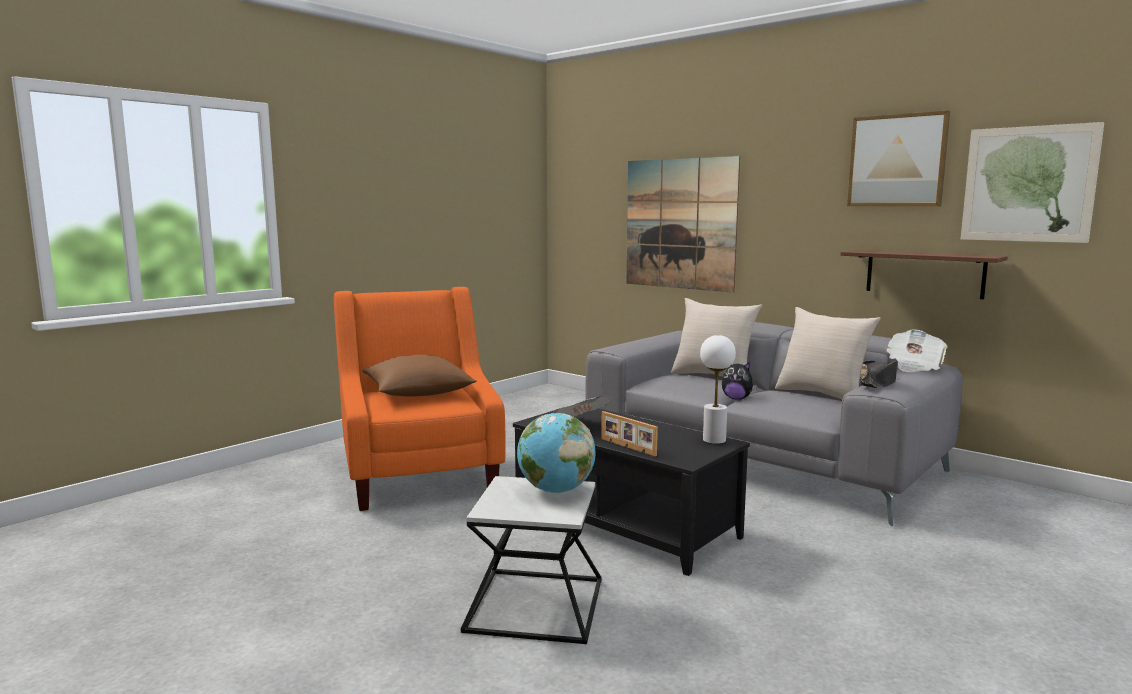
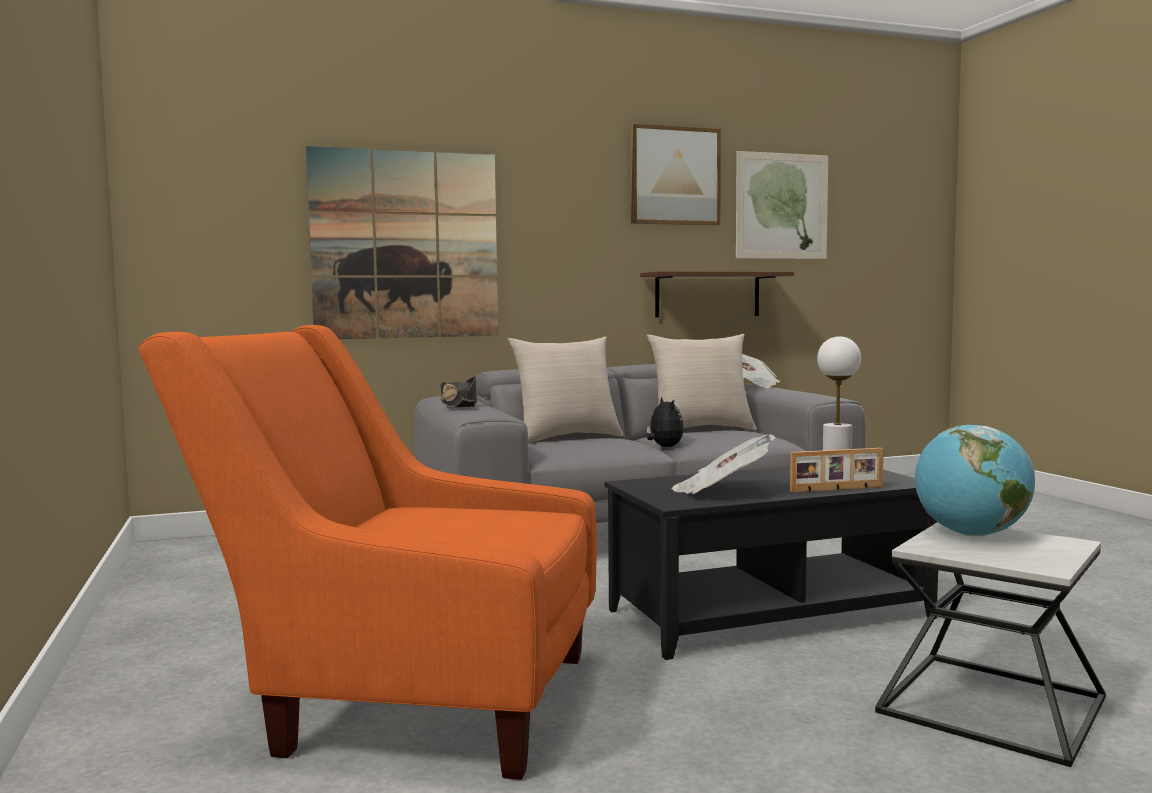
camera: 60 degrees left, 5 degrees down
(418, 393) = (418, 524): brown pillow -> none
(737, 398) = (664, 447): plush toy -> plush toy turned 75 degrees counterclockwise
(878, 383) = (803, 394): black hat -> black hat (459, 405)

